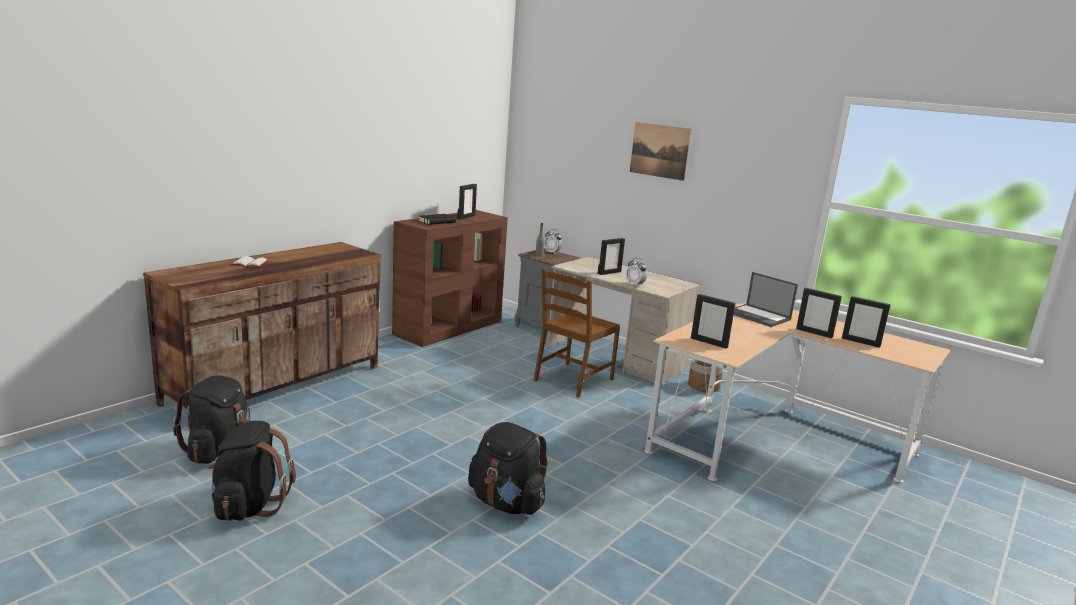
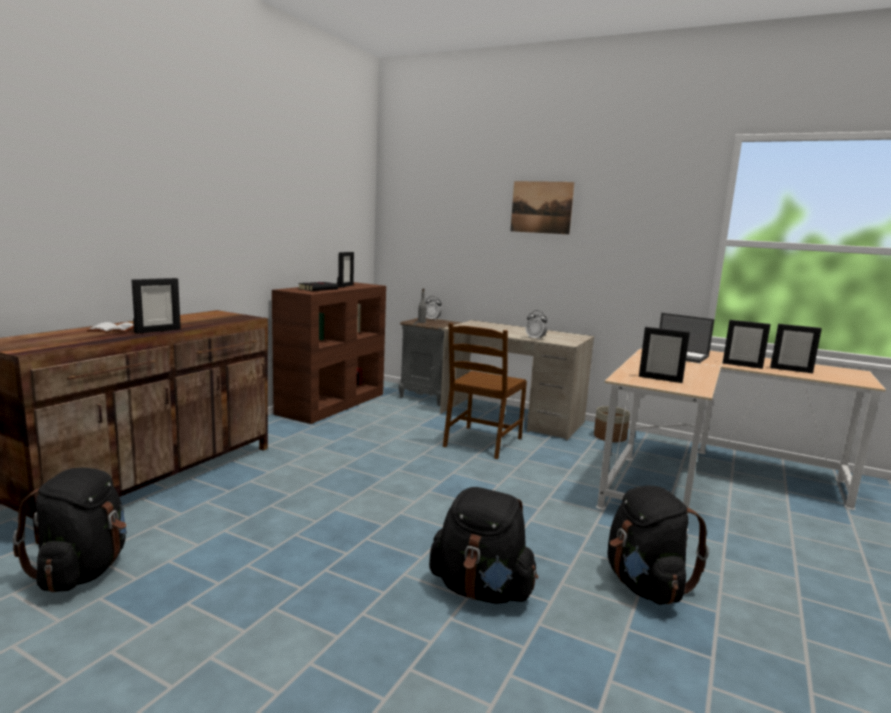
camera: 10 degrees left, 5 degrees down
(249, 506) = (138, 645): black backpack -> black backpack (644, 585)
(609, 272) = (502, 331): picture frame -> picture frame (158, 330)

